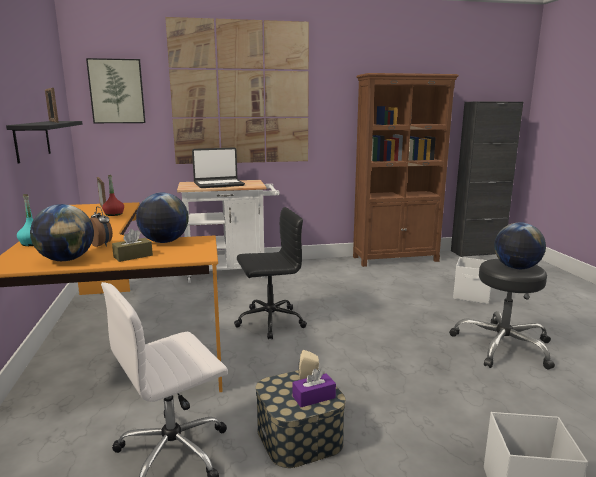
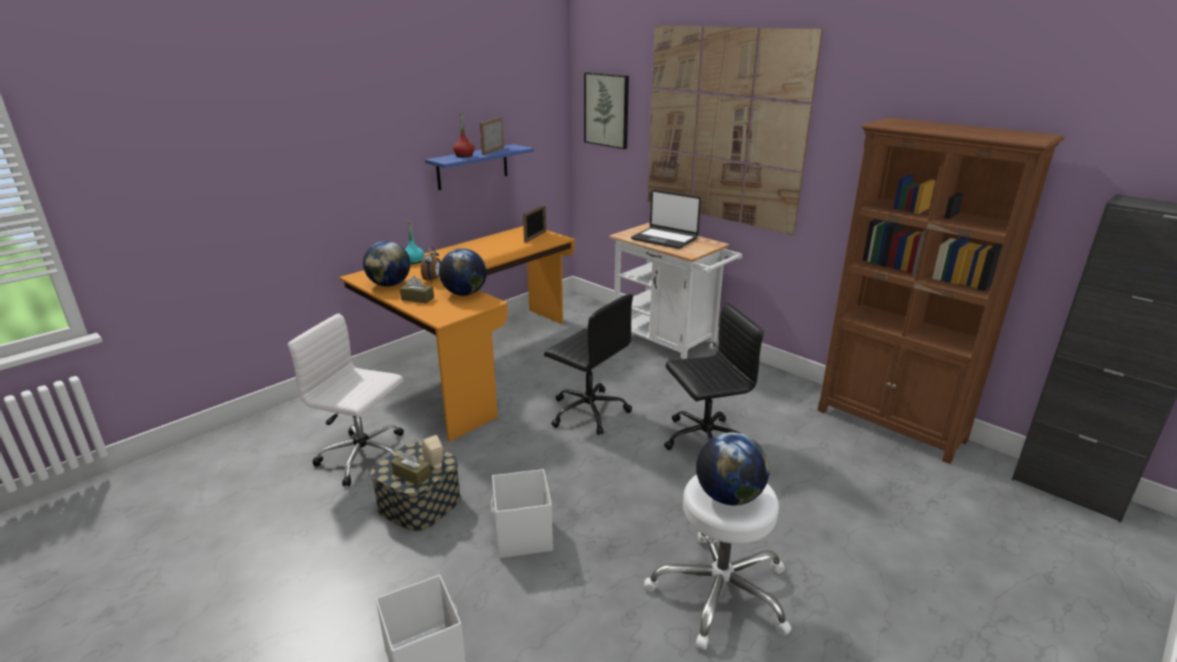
camera: 55 degrees right, 10 degrees up
(32, 140) = (472, 167): black shelf -> blue shelf
(114, 214) = (520, 248): red bottle -> red bottle (464, 155)
(314, 397) = (412, 475): purple tissue box -> brown tissue box
(354, 300) = (703, 441): none -> black office chair
(472, 296) = (855, 528): white storage box -> white storage box (523, 536)
(503, 346) = (720, 592): black stool -> white stool

